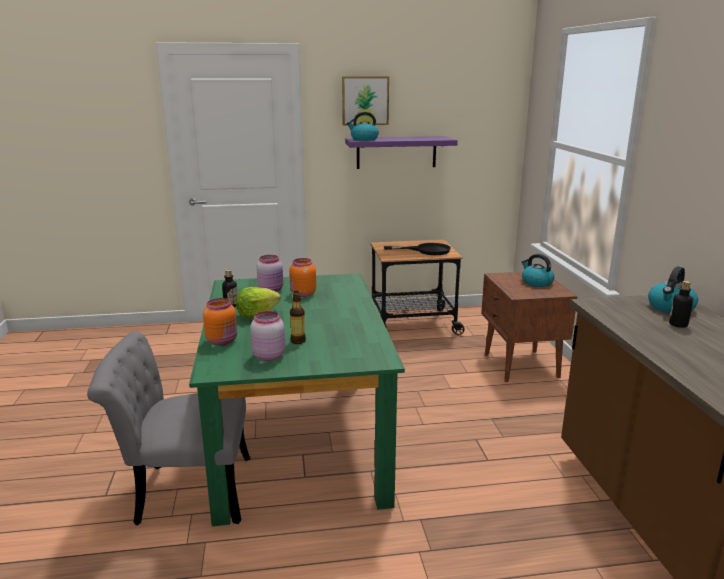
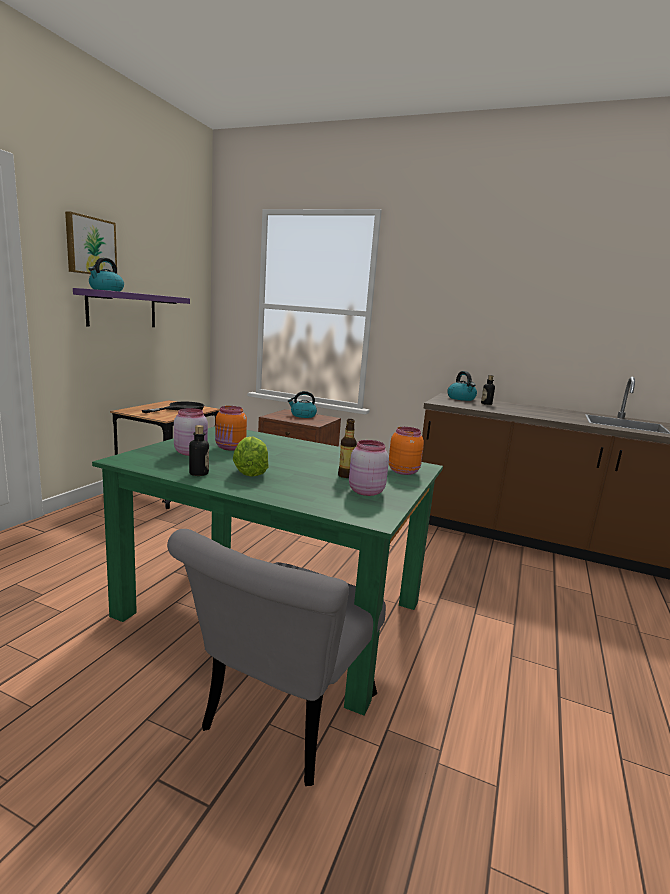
camera: 60 degrees left, 5 degrees down
(223, 341) = (298, 498): orange jar -> orange jar (403, 471)

